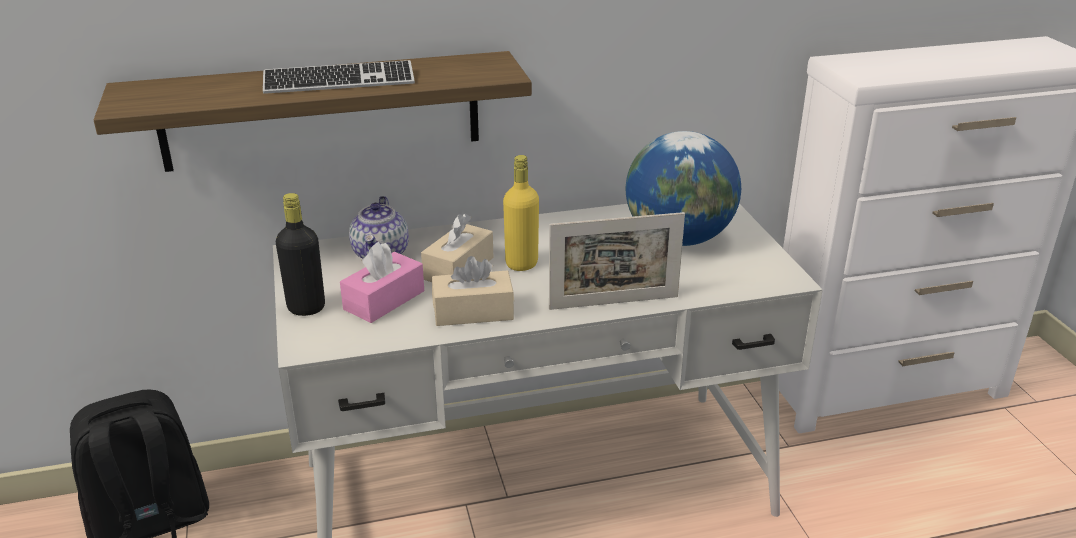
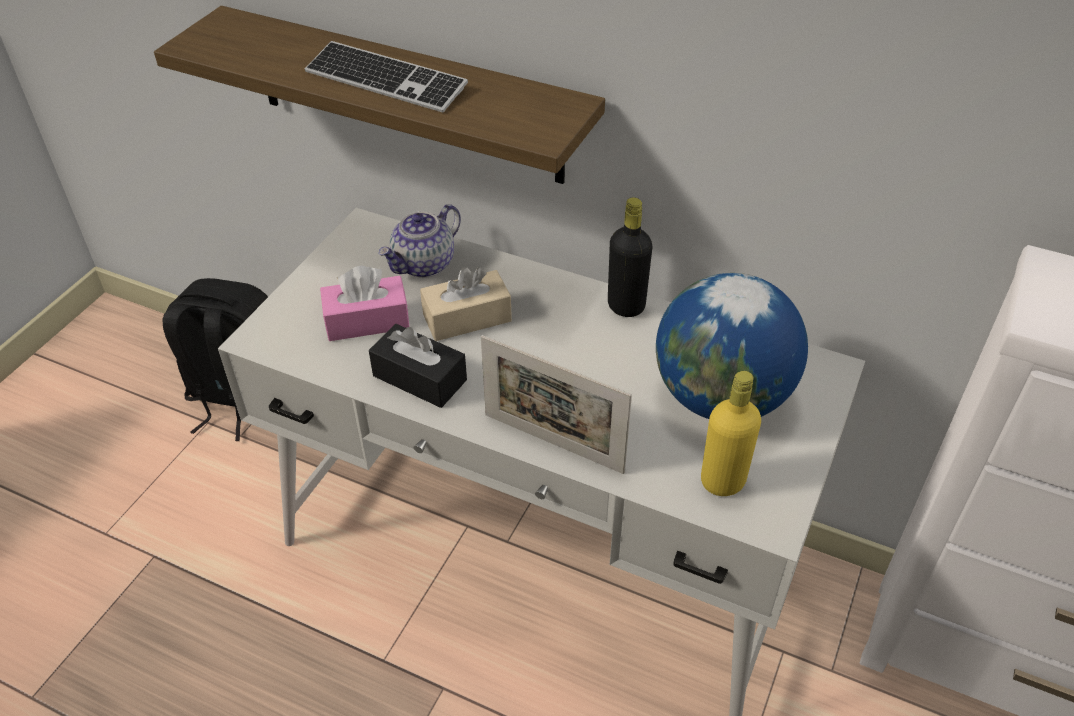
camera: 40 degrees right, 15 degrees up
(306, 308) = (303, 295): black bottle -> black bottle (626, 306)
(473, 312) = (419, 378): beige tissue box -> black tissue box
(521, 263) = (528, 343): yellow bottle -> yellow bottle (722, 481)

